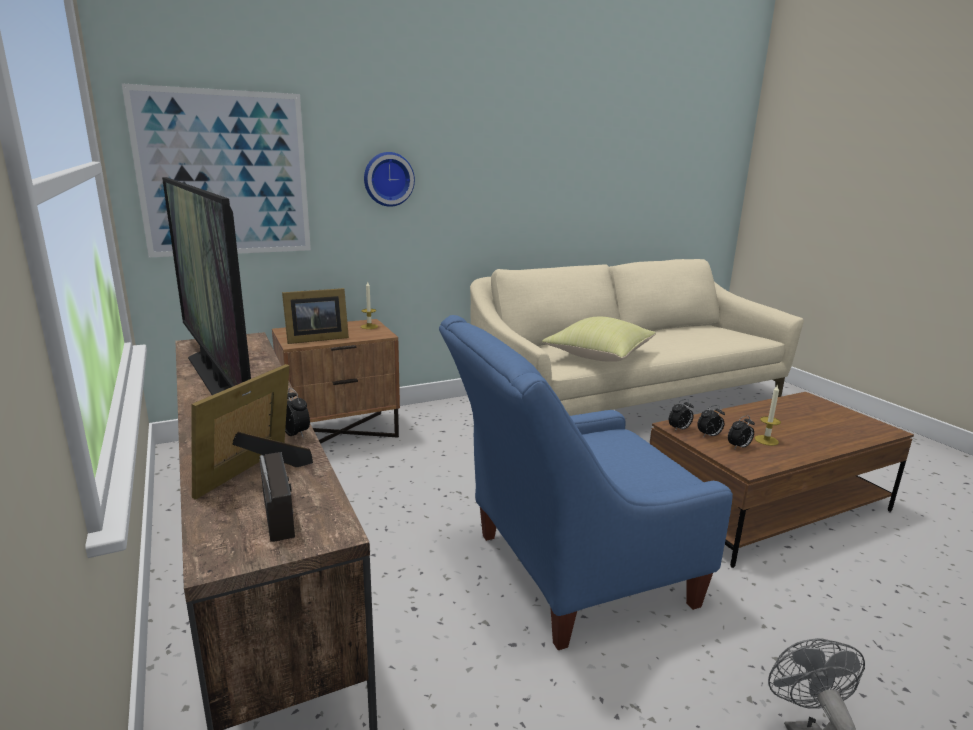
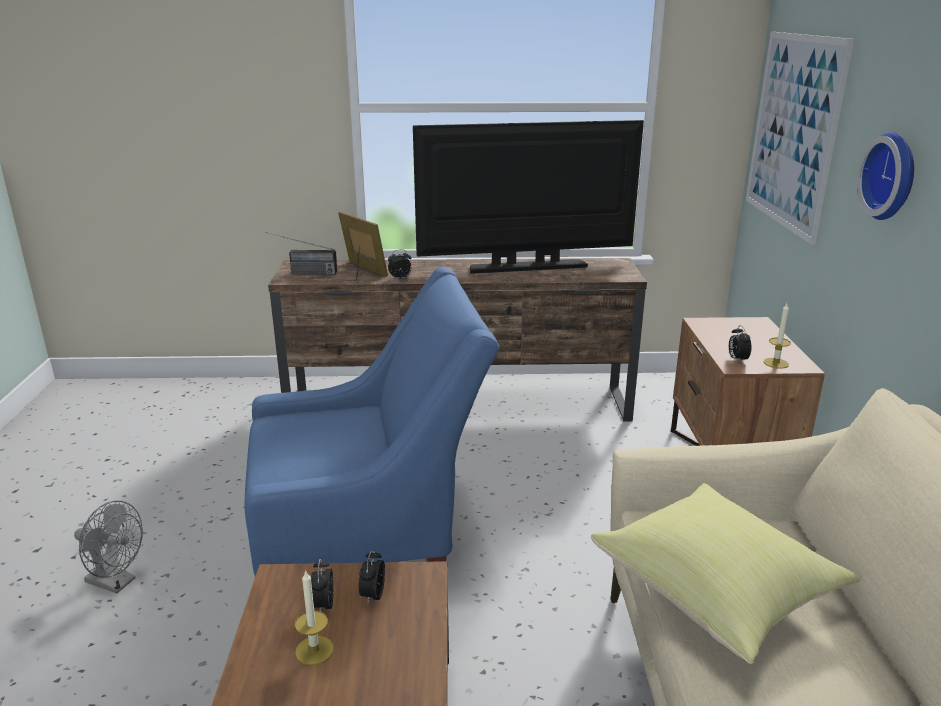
camera: 115 degrees right, 5 degrees up
(315, 339) = (719, 332): picture frame -> none
(567, 572) = (371, 539): blue armchair -> blue armchair turned 75 degrees clockwise
(679, 429) = (411, 576): alarm clock -> alarm clock (737, 359)

